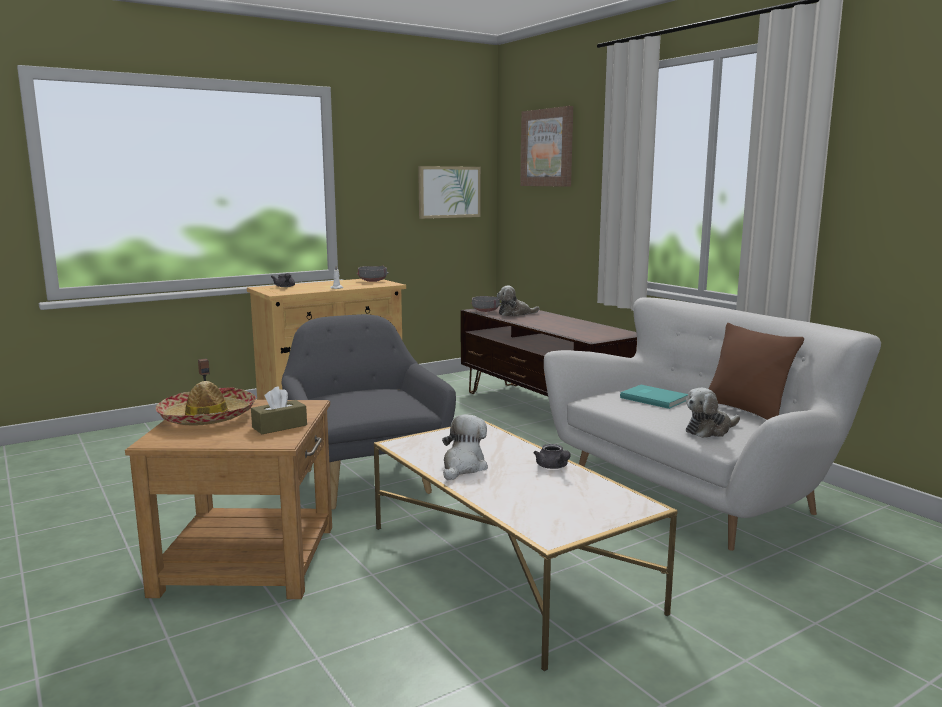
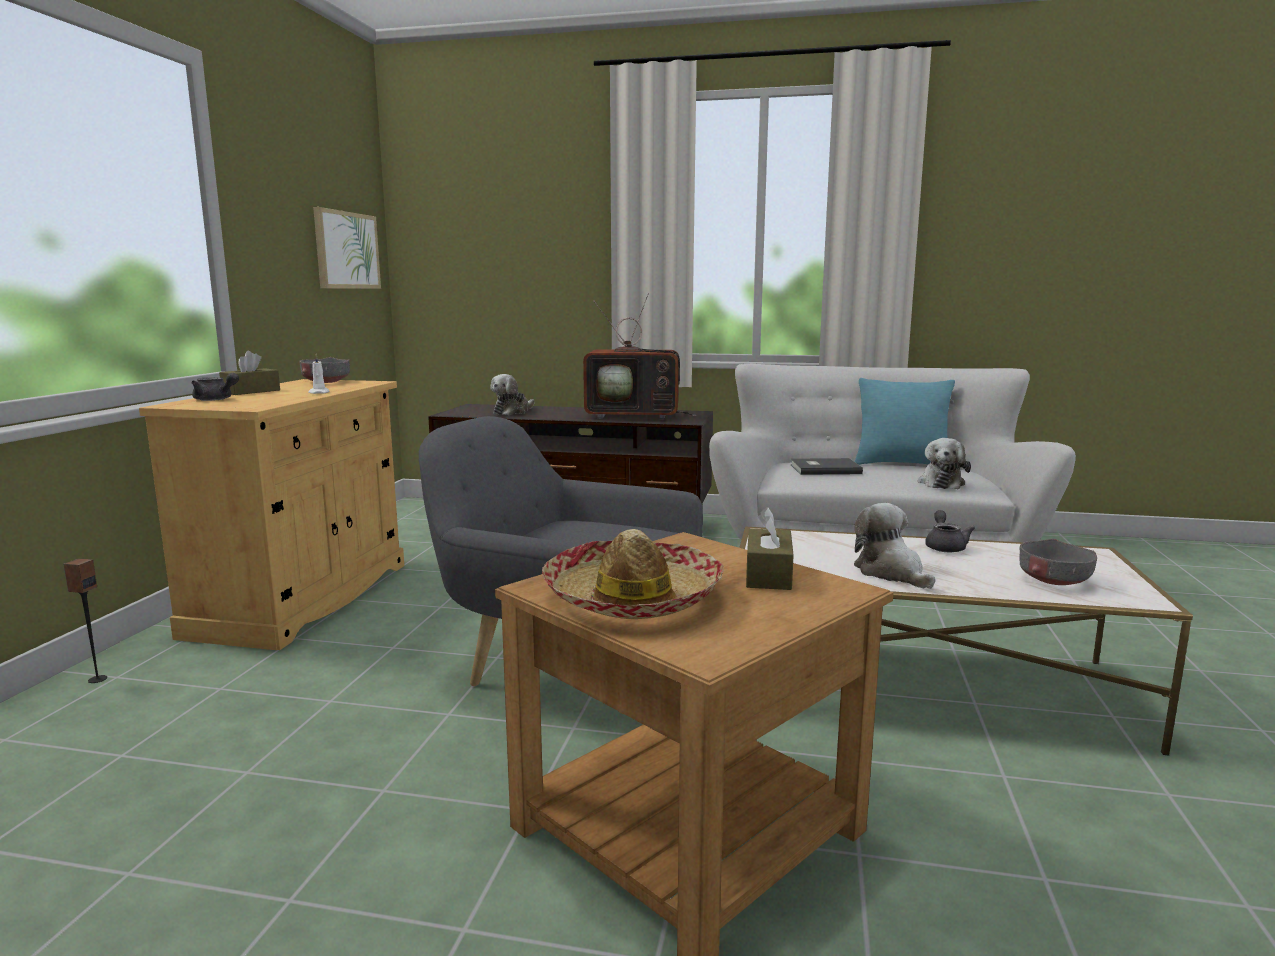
camera: 45 degrees left, 0 degrees up
(317, 283) = (251, 391): none -> brown tissue box
(485, 311) = (465, 413): grey bowl -> grey bowl (1053, 581)
(547, 148) = (492, 193): picture -> none
(553, 467) = (945, 546): grey teapot -> grey teapot turned 105 degrees counterclockwise
(577, 329) = (636, 416): none -> television
(654, 398) = (824, 469): turquoise book -> grey book
(746, 410) = (901, 464): brown pillow -> turquoise pillow

